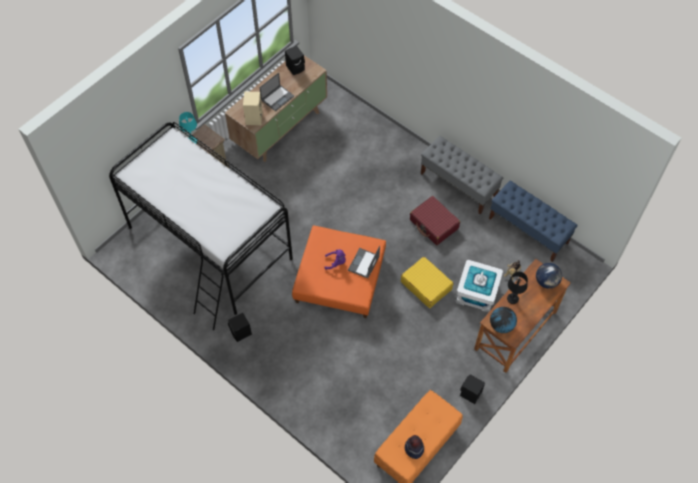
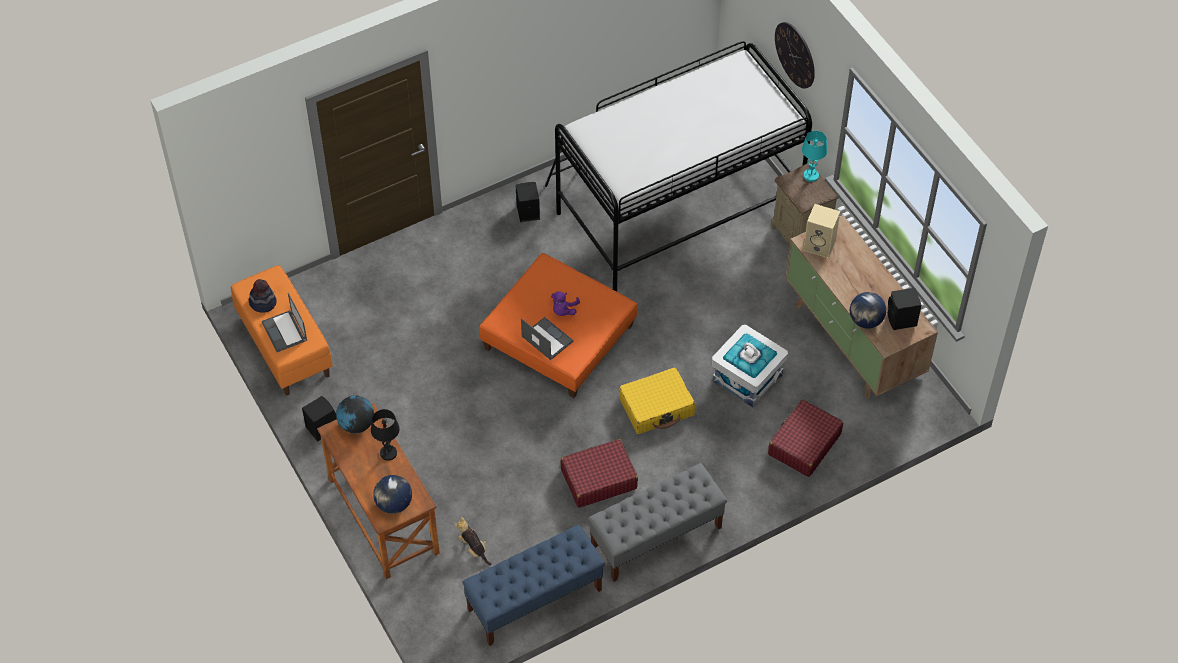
camera: 110 degrees right, 5 degrees down
(140, 116) = (795, 55): none -> wall clock
(277, 97) = (848, 282): laptop -> laptop (285, 331)
(303, 83) = (865, 321): none -> globe
(364, 133) = (804, 444): none -> red suitcase
(426, 285) = (502, 434): yellow suitcase -> yellow suitcase (656, 407)
(476, 293) = (462, 490): white storage box -> white storage box (747, 378)

